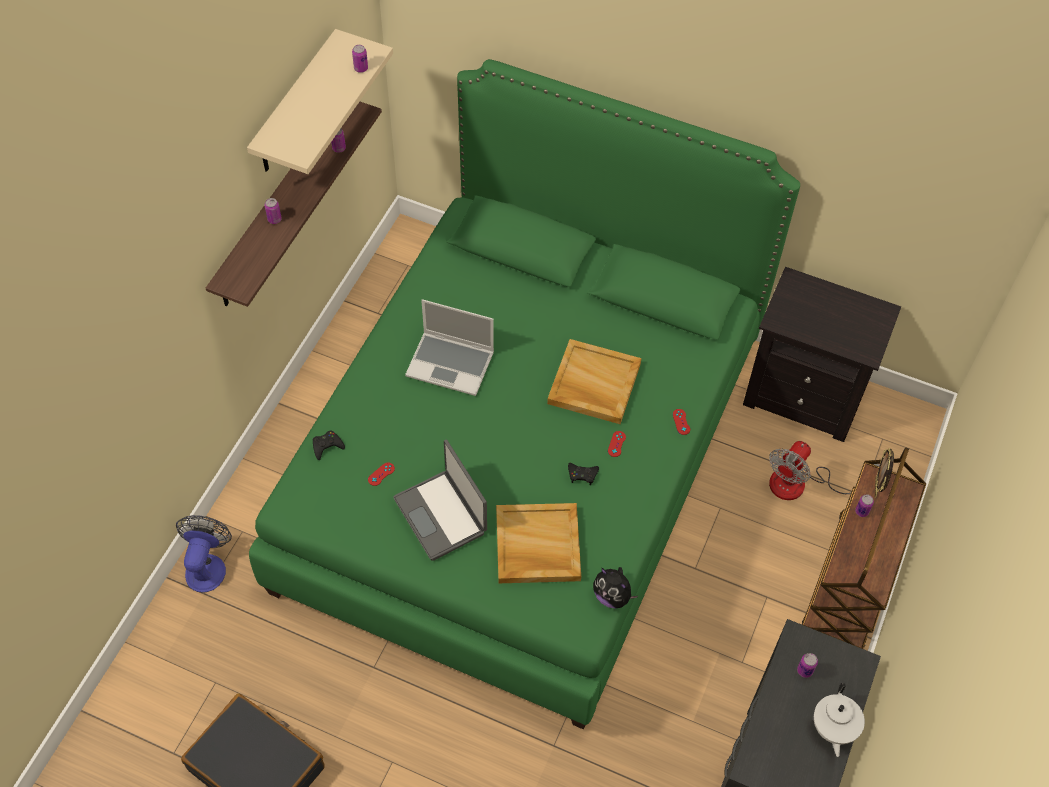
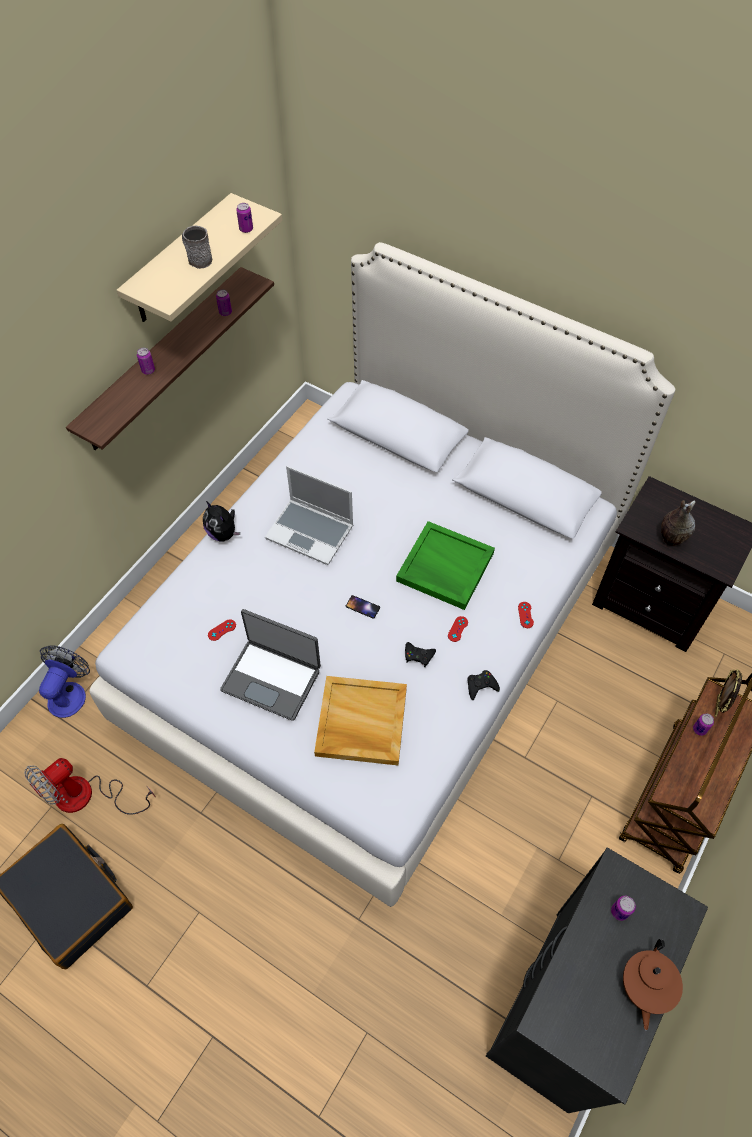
camera: 10 degrees right, 0 degrees up
(320, 106) = (197, 259): none -> grey mug
(327, 446) = (177, 596): black game controller -> black game controller (481, 686)
(442, 515) = (272, 678): laptop -> laptop turned 45 degrees counterclockwise
(518, 434) = (362, 607): none -> phone
(521, 463) = (375, 634): green bed -> white bed
(593, 384) = (444, 567): beige tray -> green tray
(612, 596) = (428, 785): plush toy -> plush toy (223, 533)
(800, 484) = (638, 688): fan -> fan (87, 796)
(813, 329) = (670, 539): none -> vase
(833, 728) = (644, 987): white teapot -> brown teapot

